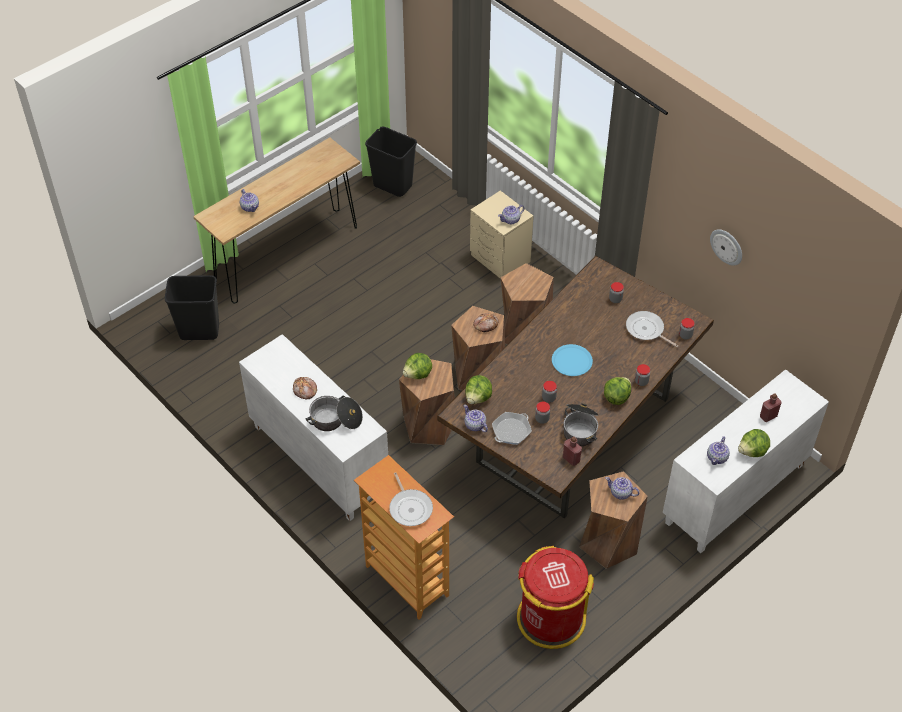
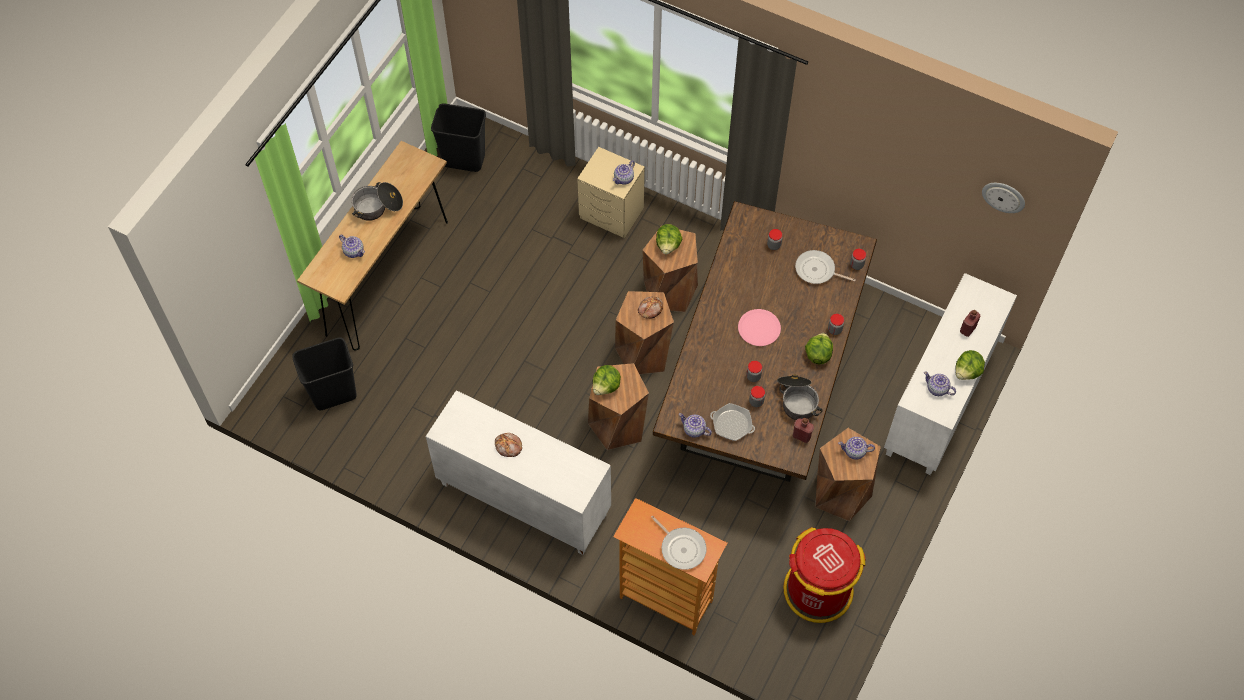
camera: 20 degrees left, 10 degrees up
(335, 420) = (554, 470): cooking pot -> cooking pot (378, 207)
(478, 398) = (684, 398): lettuce -> lettuce (668, 245)
(511, 431) = (732, 424): frying pan -> frying pan turned 90 degrees counterclockwise
(571, 361) = (759, 328): blue plate -> pink plate
(717, 457) = (937, 389): teapot -> teapot turned 120 degrees clockwise
(727, 246) = (884, 170): wall clock -> wall clock (1004, 196)

